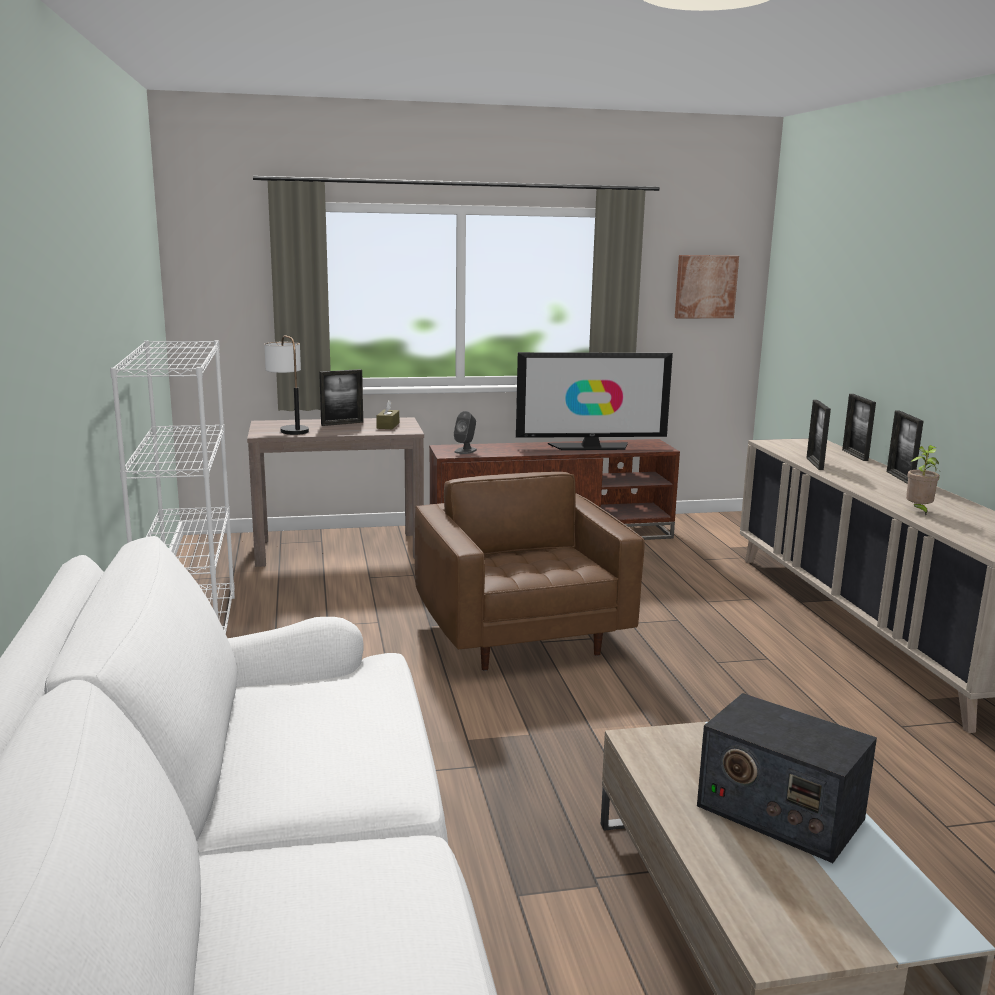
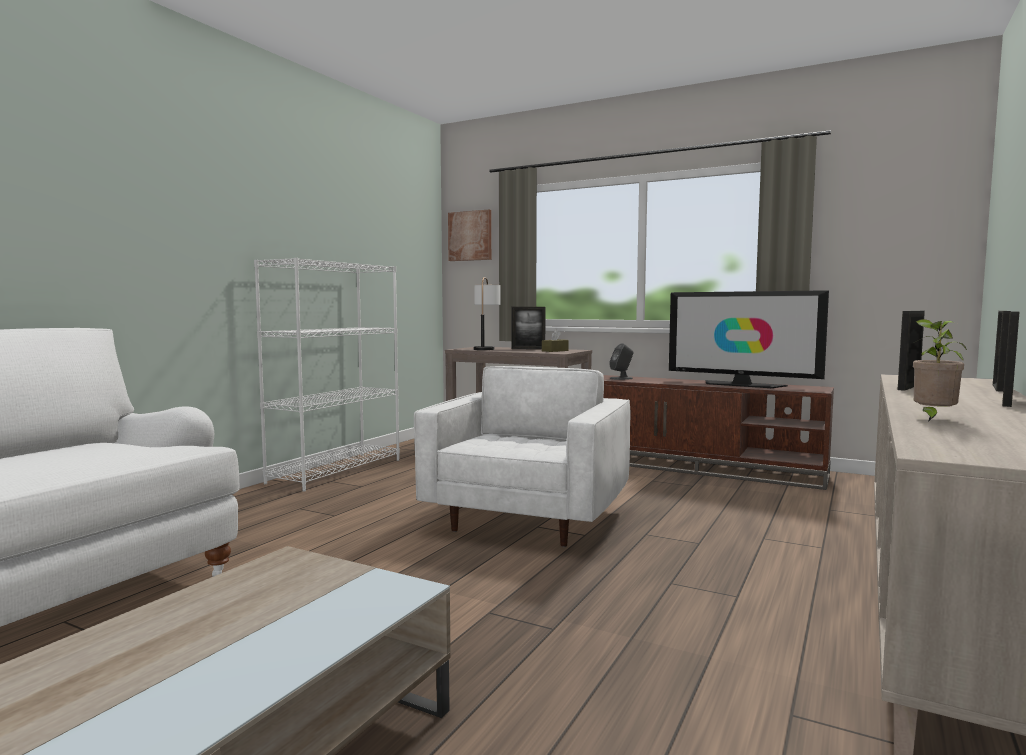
camera: 40 degrees right, 10 degrees down
(521, 636) = (529, 519): brown armchair -> white armchair
(705, 286) = (899, 229): picture -> picture (470, 236)
(779, 812) = (215, 652): radio -> none

